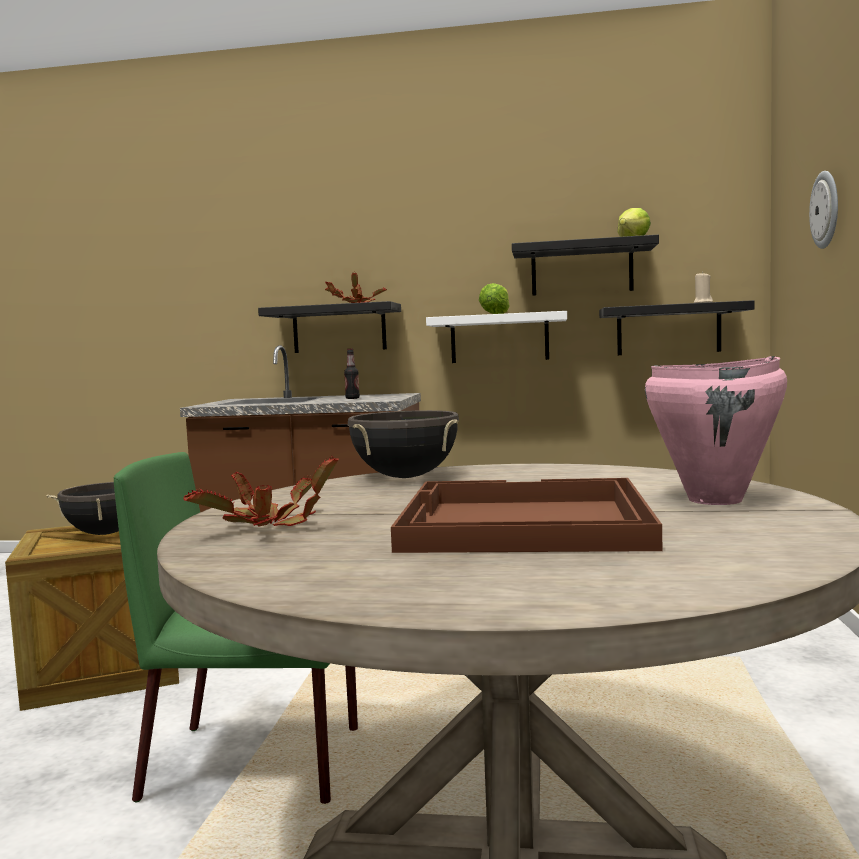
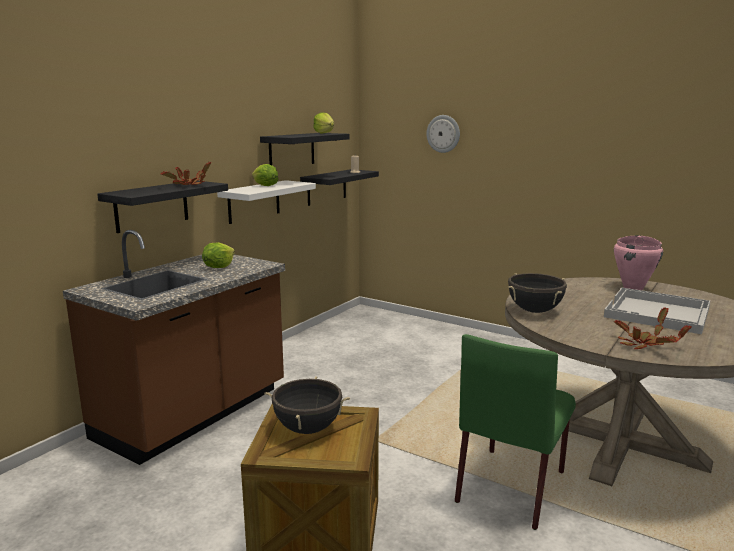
camera: 65 degrees left, 10 degrees up
(352, 398) = (218, 267): bottle -> lettuce
(522, 522) = (658, 313): brown tray -> white tray

